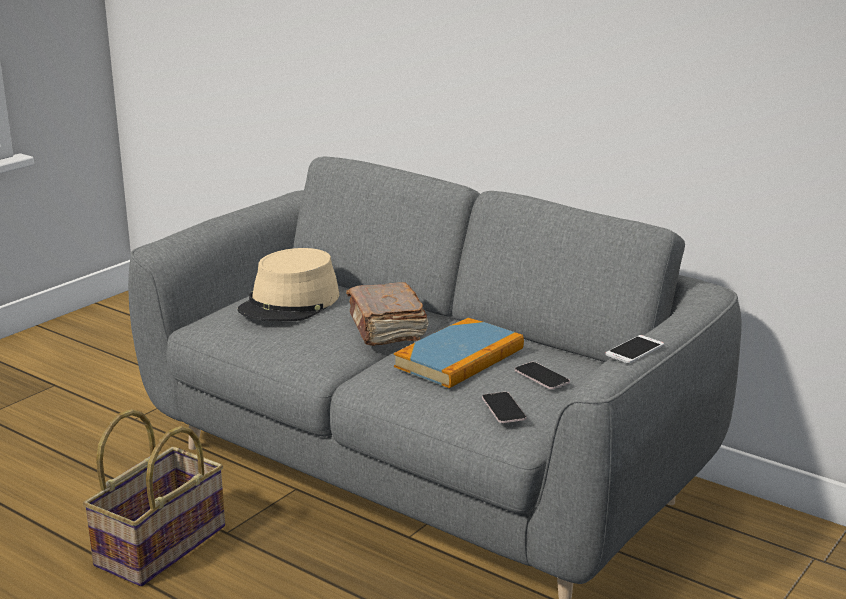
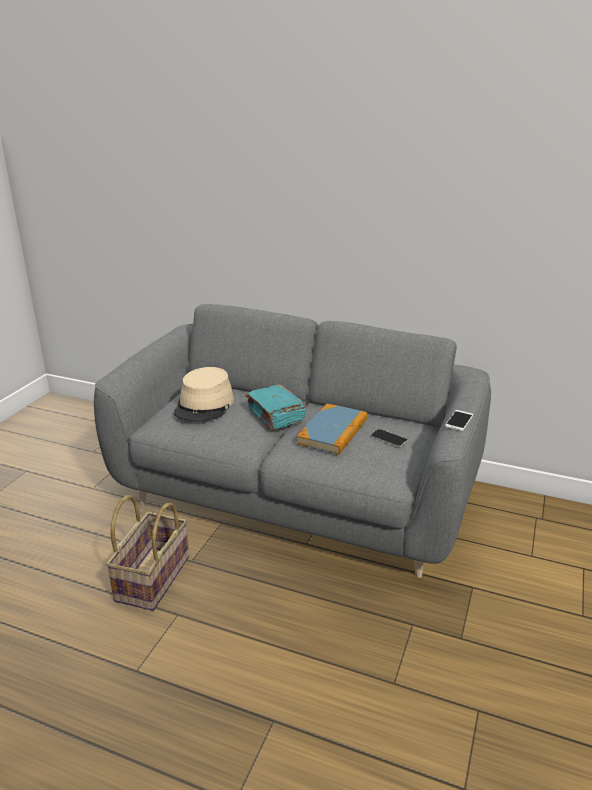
camera: 15 degrees left, 5 degrees up
(386, 328) = (275, 416): brown book -> turquoise book
(503, 408) = (379, 464): phone -> none

